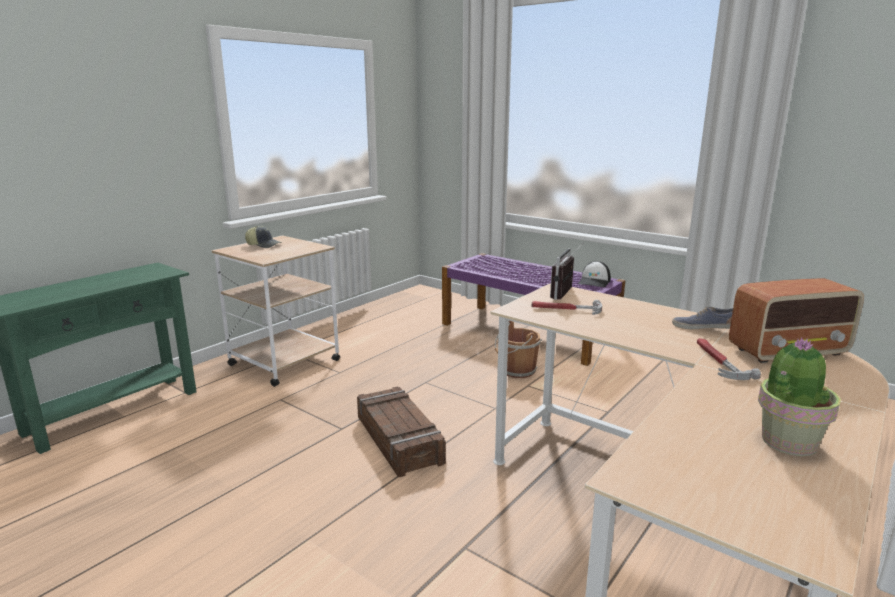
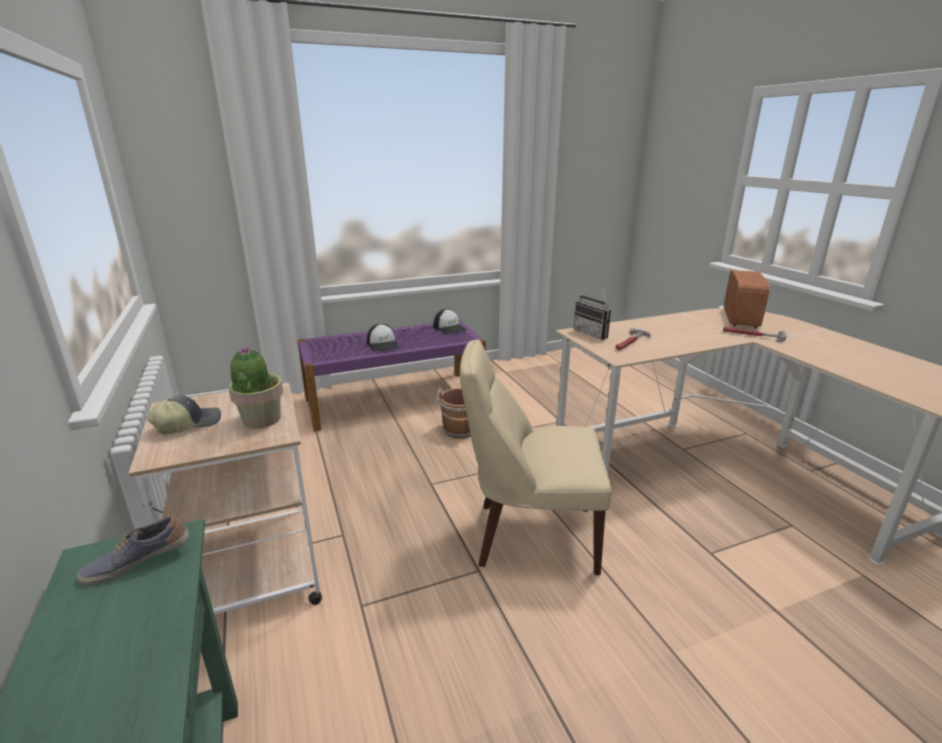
camera: 60 degrees left, 5 degrees up
(399, 439) = (529, 535): crate -> beige chair
(515, 273) = (383, 344): none -> cap
(705, 329) = (694, 322): shoe -> shoe (138, 562)
(787, 442) = (869, 356): potted plant -> potted plant (261, 420)

